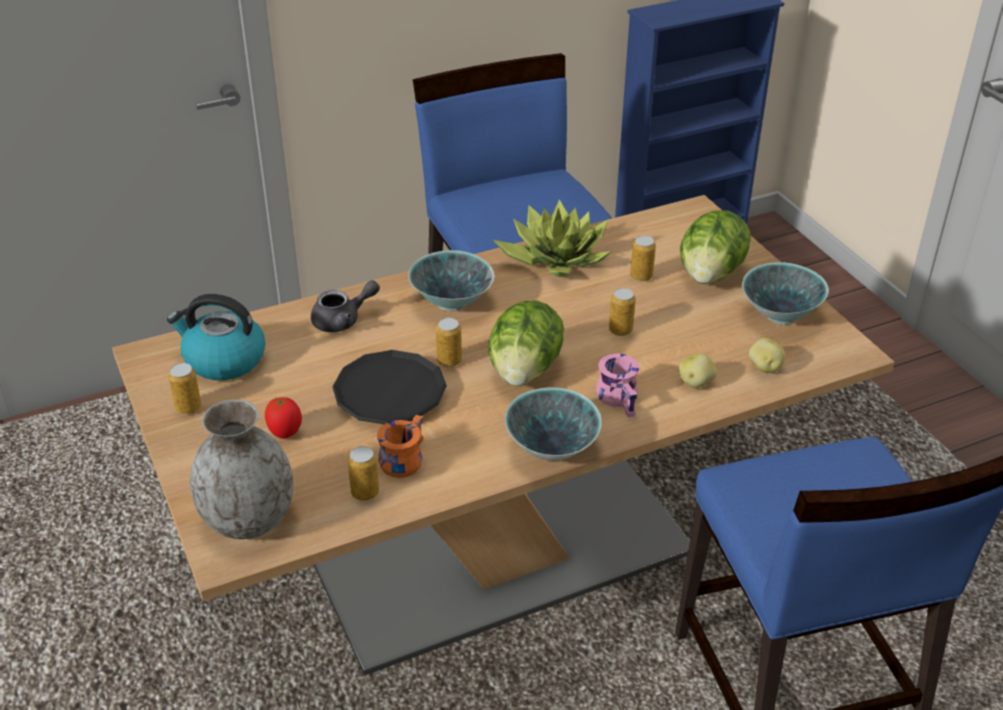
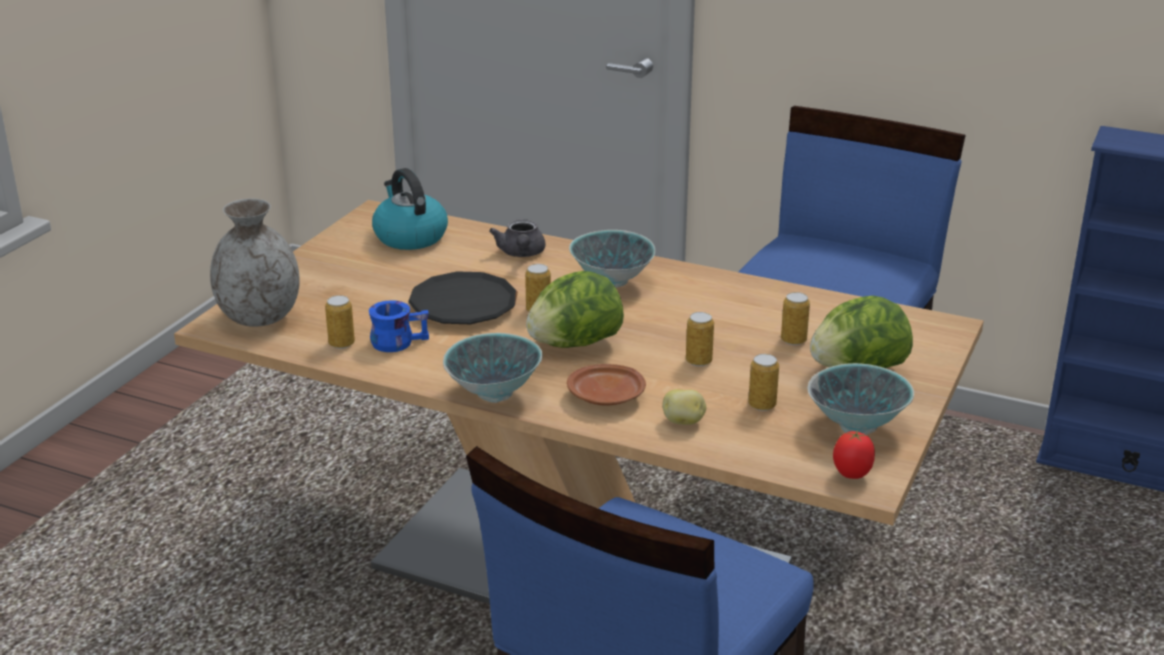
camera: 50 degrees right, 10 degrees down
(188, 407) = (343, 249): can -> can (762, 405)
(285, 433) = (364, 290): tomato -> tomato (852, 475)
(343, 320) = (521, 254): grey teapot -> grey teapot turned 60 degrees clockwise
(401, 458) = (398, 340): orange mug -> blue mug
(554, 258) = (748, 295): potted plant -> none
(622, 398) = (607, 397): pink mug -> brown plate
(764, 368) = (762, 446): potato -> none

